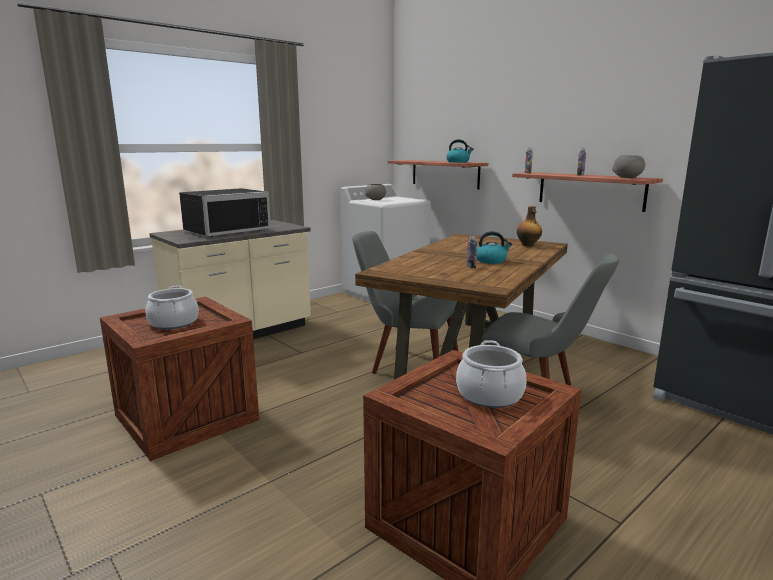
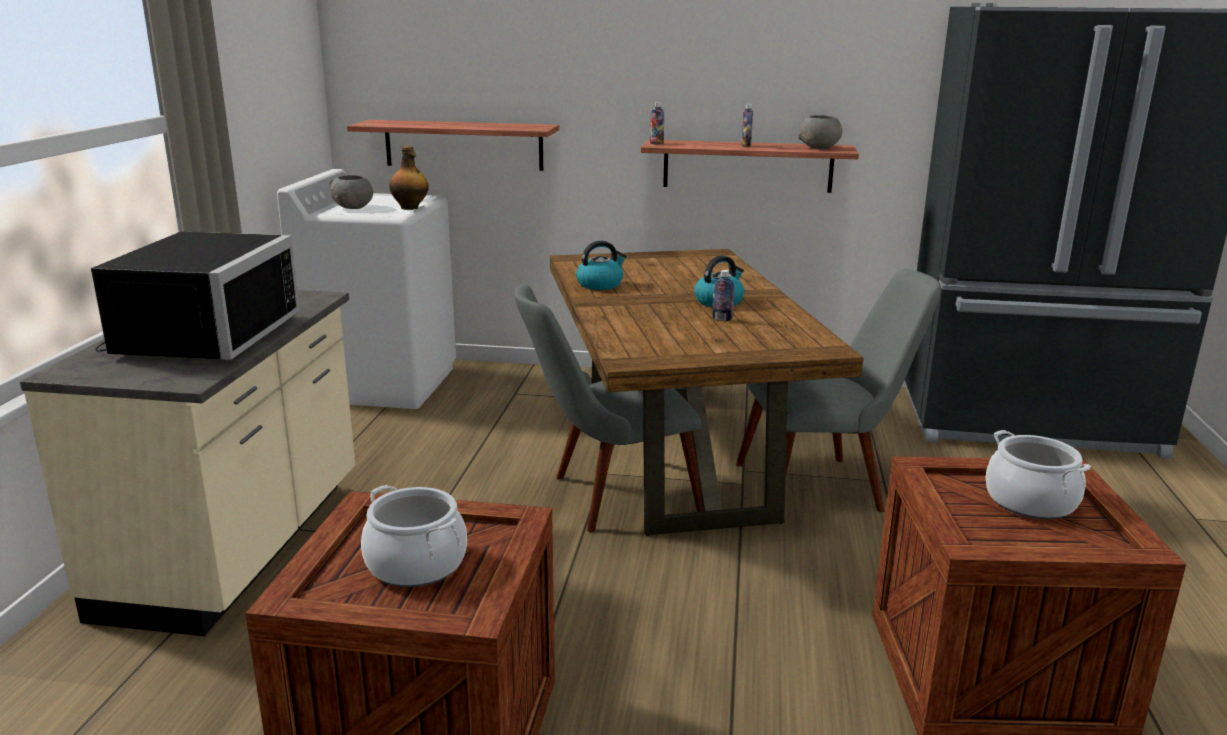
camera: 40 degrees left, 5 degrees up
(458, 162) = (509, 126): kettle -> kettle (600, 284)
(528, 245) = (694, 262): bottle -> bottle (410, 208)

